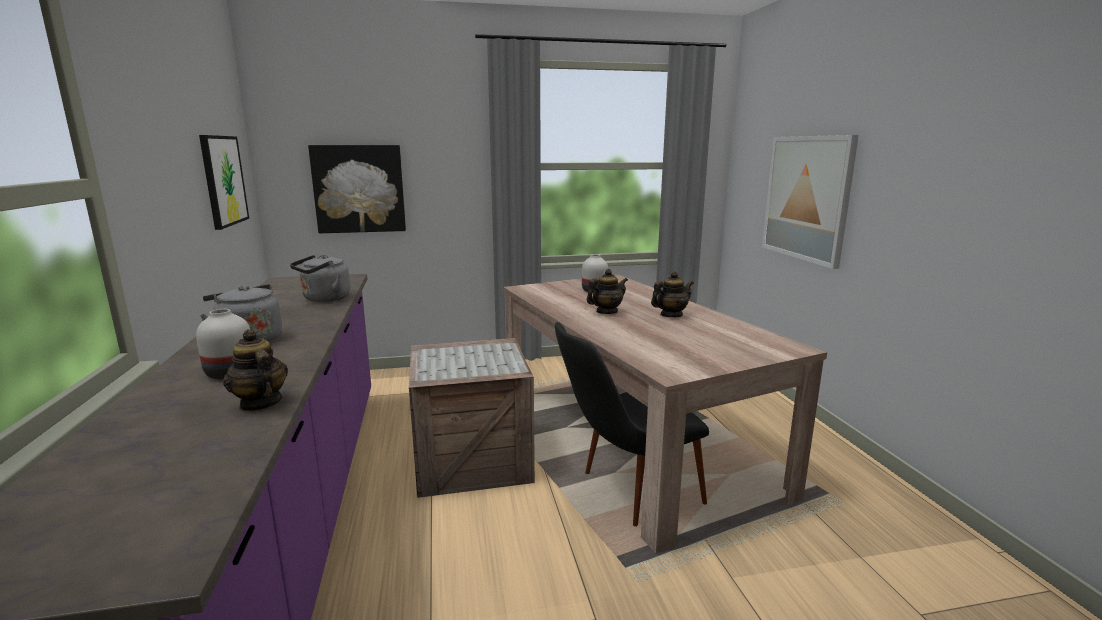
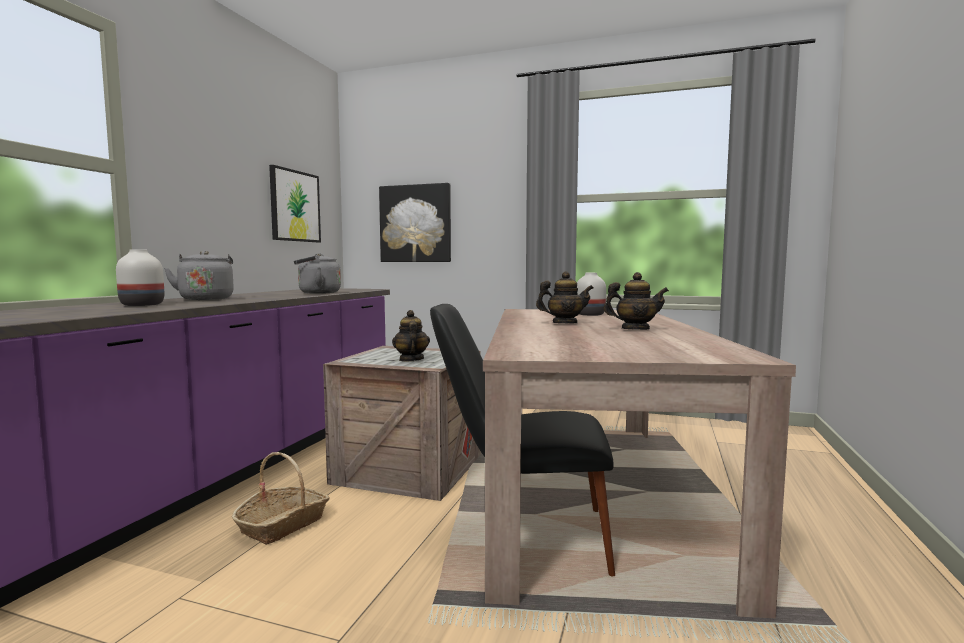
camera: 30 degrees right, 10 degrees down
(260, 403) = (105, 312): teapot -> teapot (411, 359)
(430, 549) = (283, 524): none -> basket
(806, 198) = (900, 197): picture -> none

